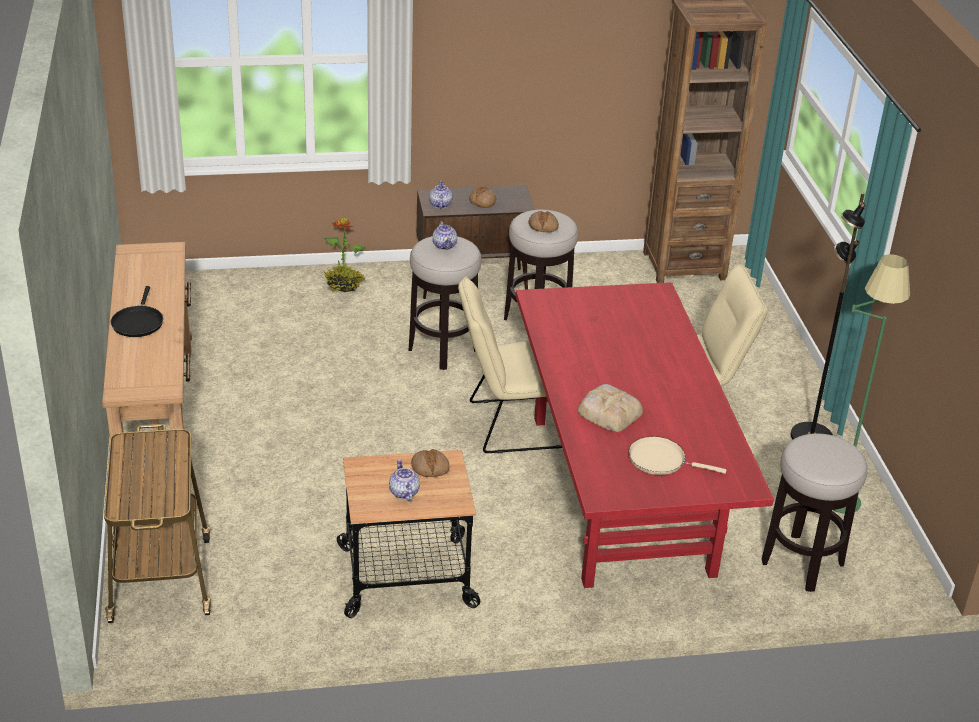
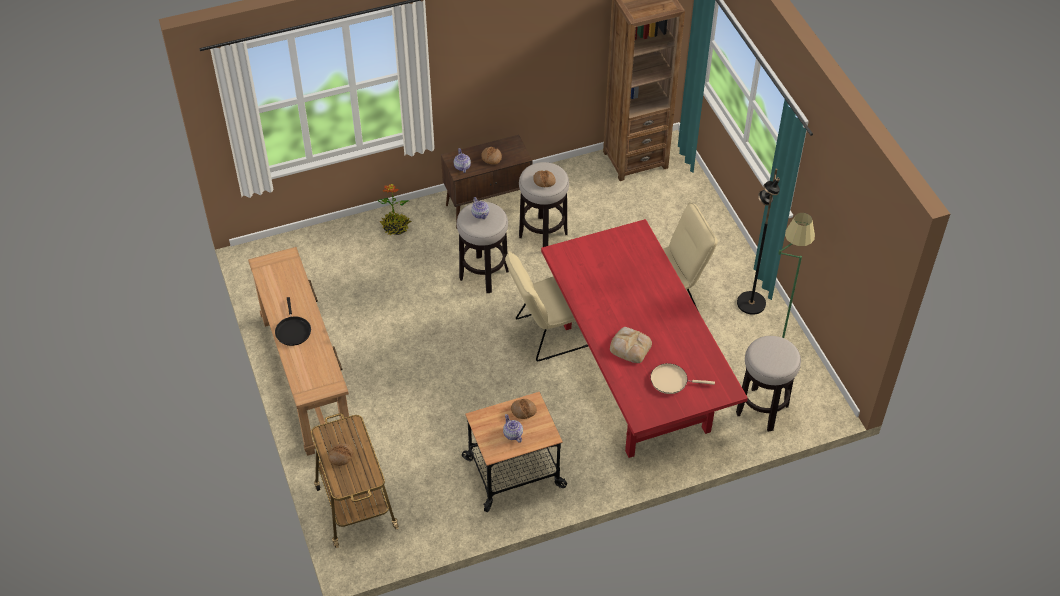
camera: 10 degrees left, 15 degrees up
(140, 472) = (341, 456): none -> bread

